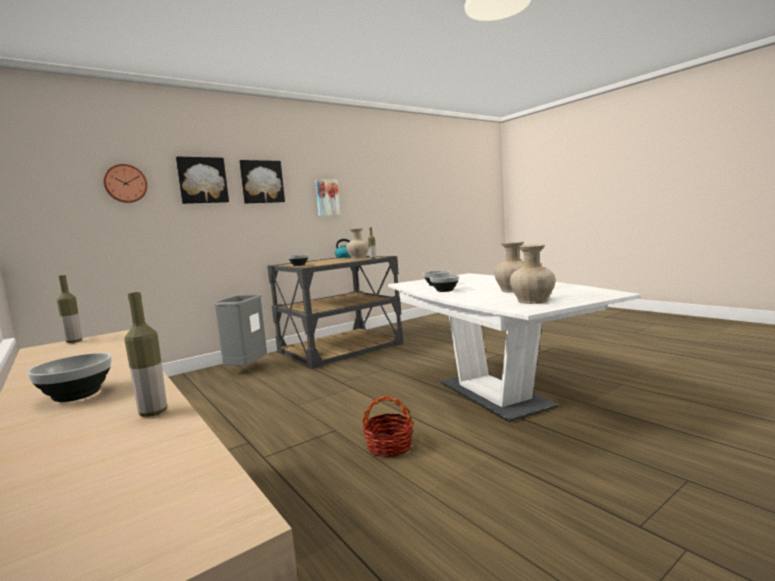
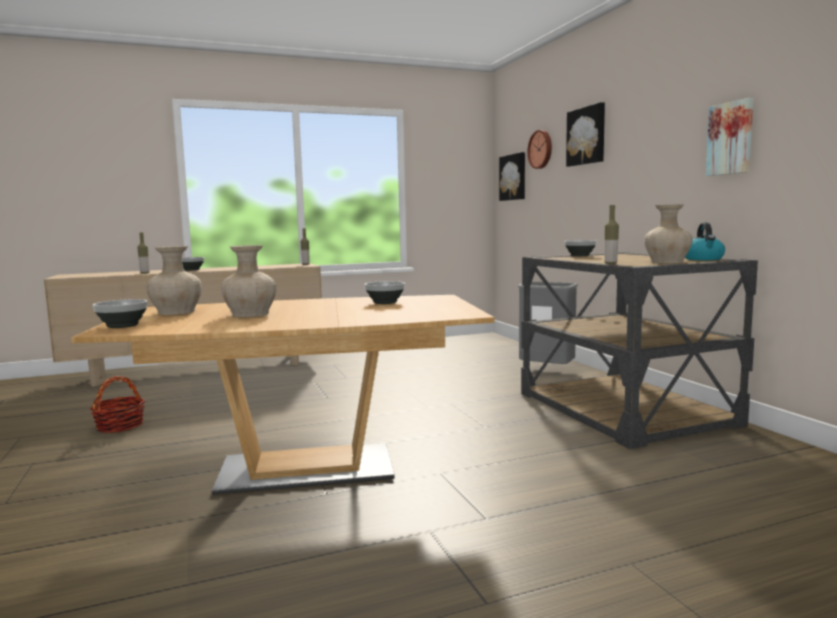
camera: 105 degrees right, 0 degrees up
(262, 182) = (640, 126): picture -> picture (513, 177)
(389, 447) = (267, 411): basket -> basket (120, 426)
(445, 290) = (328, 302): bowl -> bowl (121, 326)
(494, 394) = (306, 469): white dining table -> brown dining table

